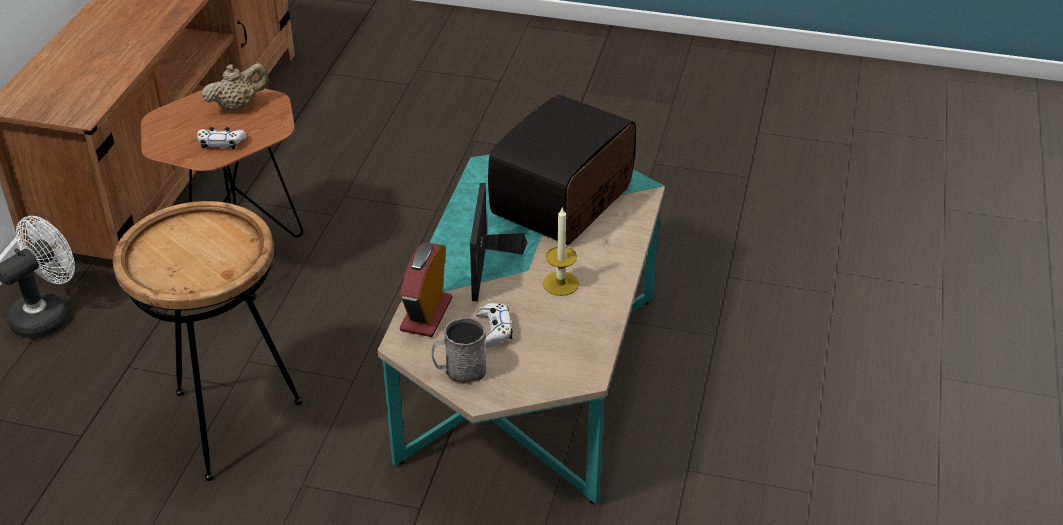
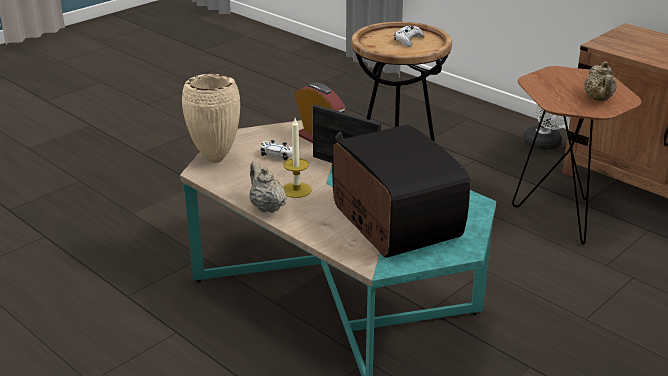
camera: 120 degrees right, 10 degrees down
(221, 143) = (549, 87): white game controller -> white game controller (408, 40)
(459, 371) = (256, 136): grey mug -> none
(547, 377) = (216, 159): none -> beige vase
(612, 289) = (267, 207): none -> beige teapot

